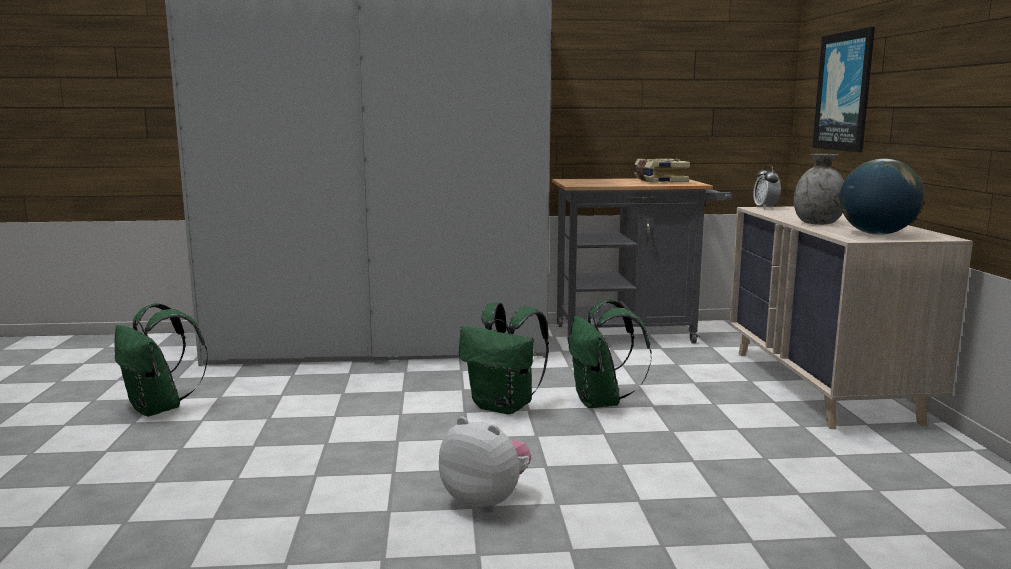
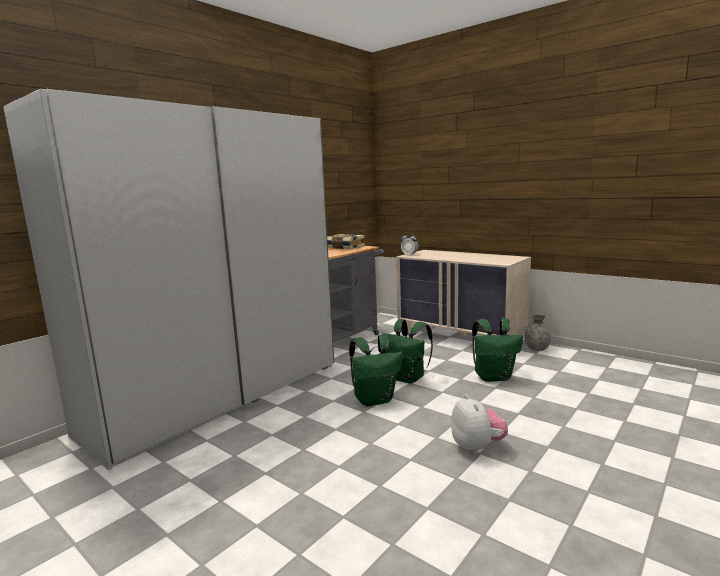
camera: 45 degrees left, 0 degrees up
(159, 409) = (162, 513): green backpack -> green backpack (494, 377)
(486, 501) = (477, 447): plush toy -> plush toy turned 90 degrees clockwise
(818, 223) = (461, 259): grey vase -> grey vase (537, 349)
(844, 91) = (421, 192): picture -> none
(877, 234) = (499, 260): globe -> none

